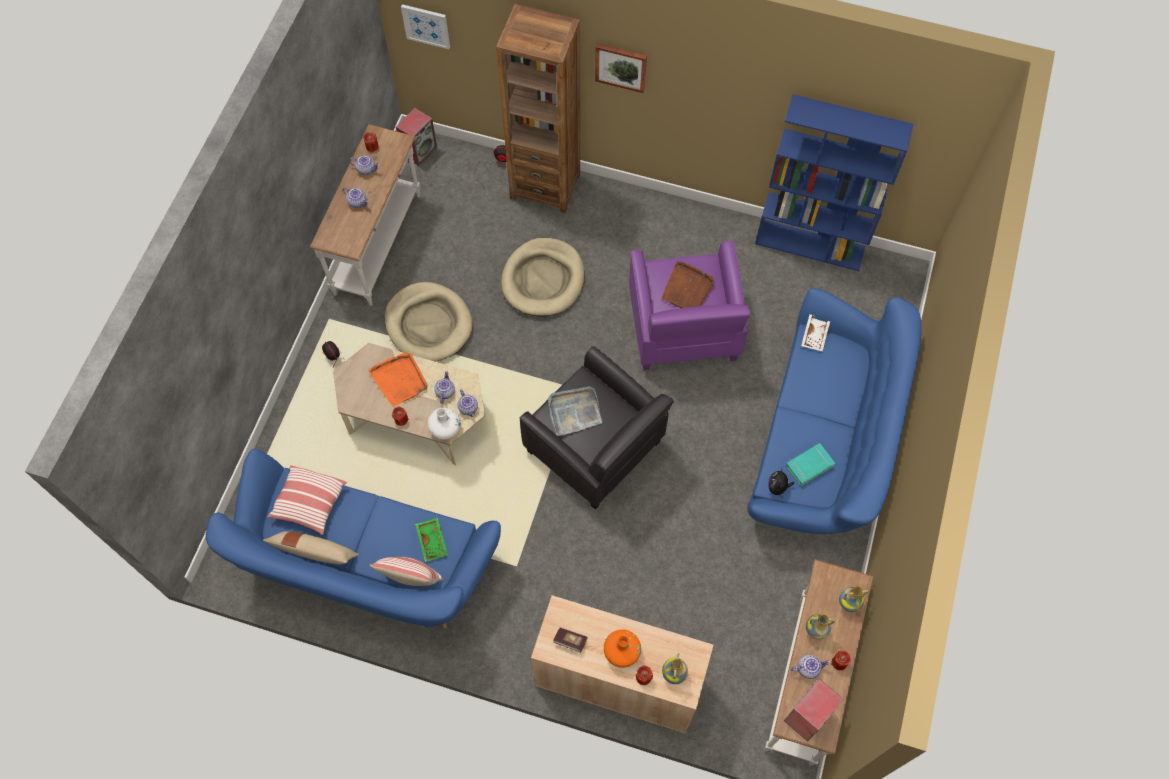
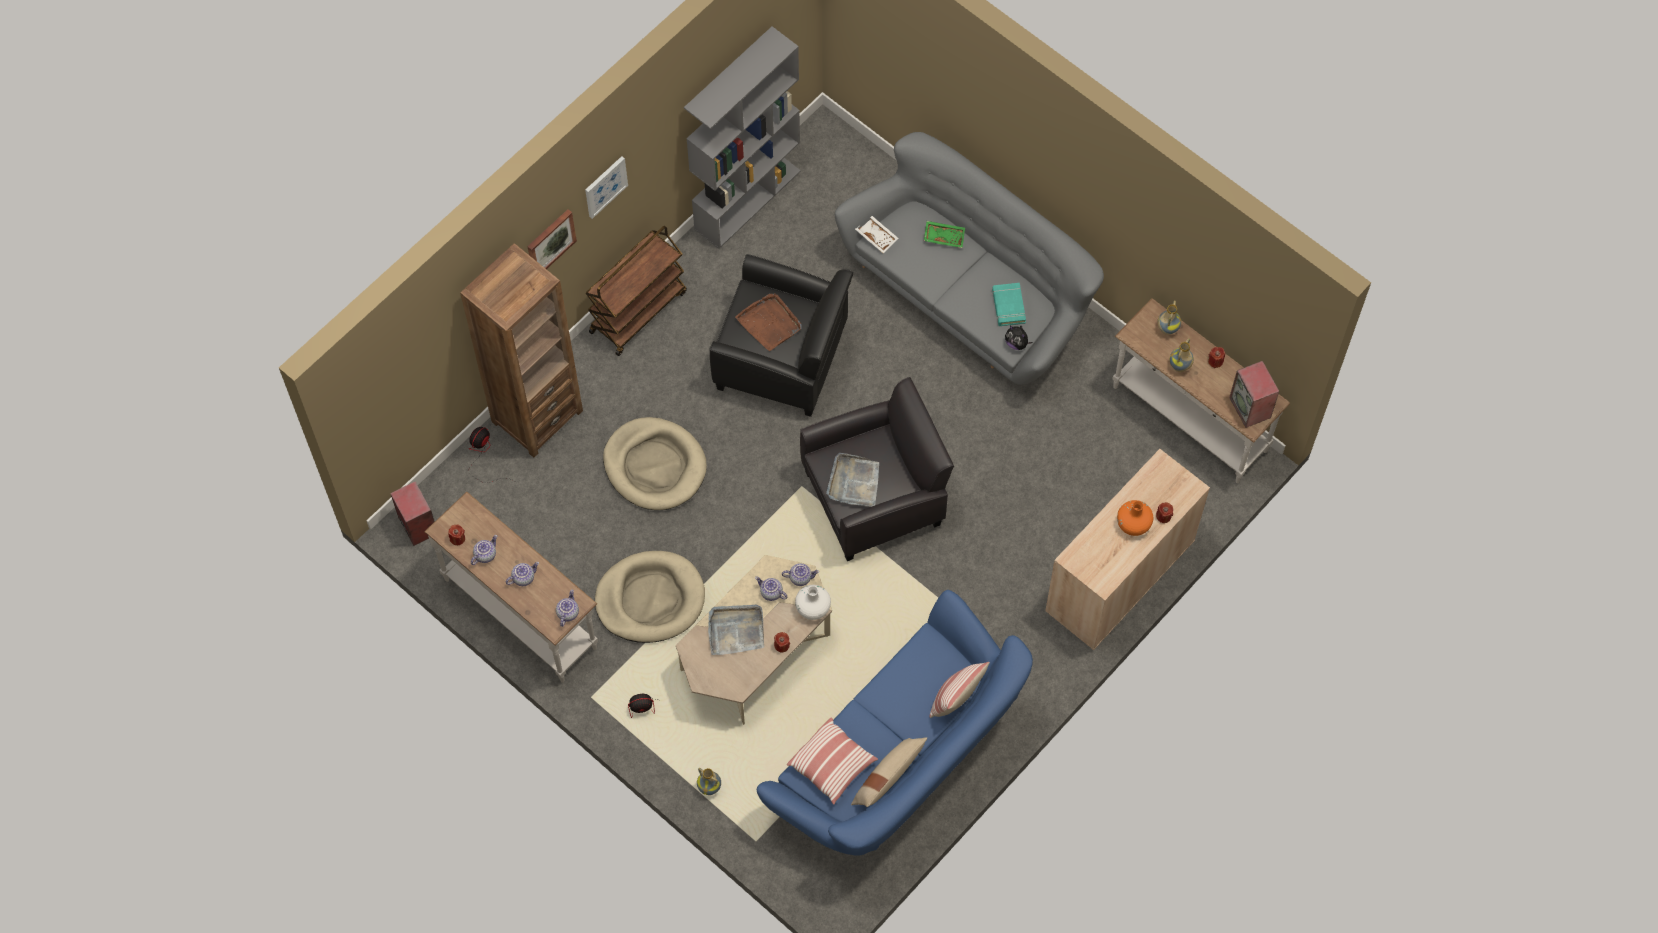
camera: 65 degrees left, 0 degrees up
(399, 380) = (735, 630): orange tray -> grey tray
(426, 25) = (383, 403): picture -> picture (605, 186)
(433, 541) = (928, 664): green tray -> green tray (944, 236)
(570, 641) = (1104, 562): book -> none
(669, 213) = (638, 311): none -> brown cart
(674, 674) = (1172, 491): vase -> vase (710, 787)
(683, 328) = (782, 359): purple armchair -> black armchair
(808, 668) = (1209, 387): teapot -> teapot (567, 612)
(810, 245) = (747, 199): blue bookcase -> grey bookcase
(822, 443) = (969, 294): blue sofa -> grey sofa

